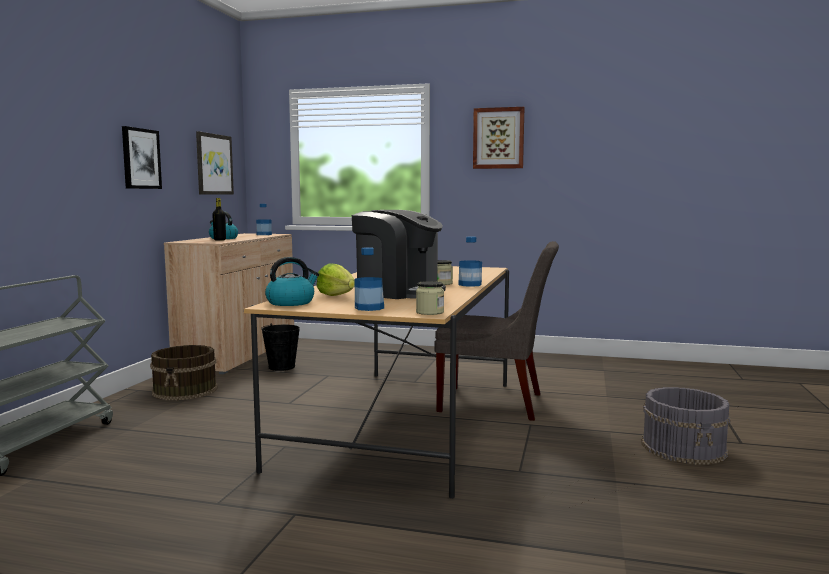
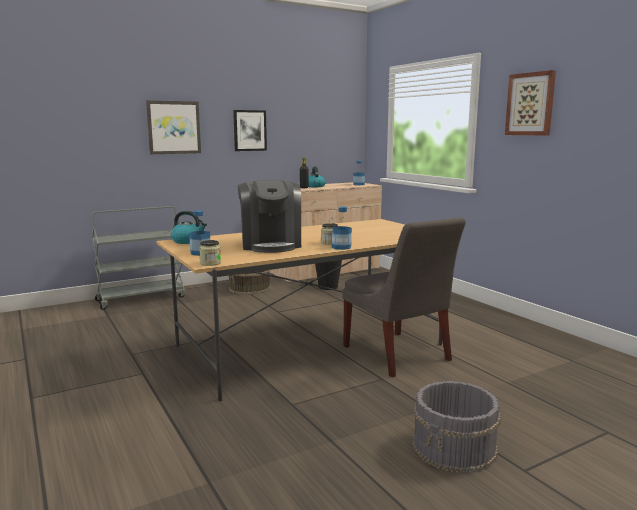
camera: 45 degrees right, 5 degrees up
(214, 164) = (326, 130): picture -> picture (173, 127)
(336, 296) = (228, 241): lettuce -> none

